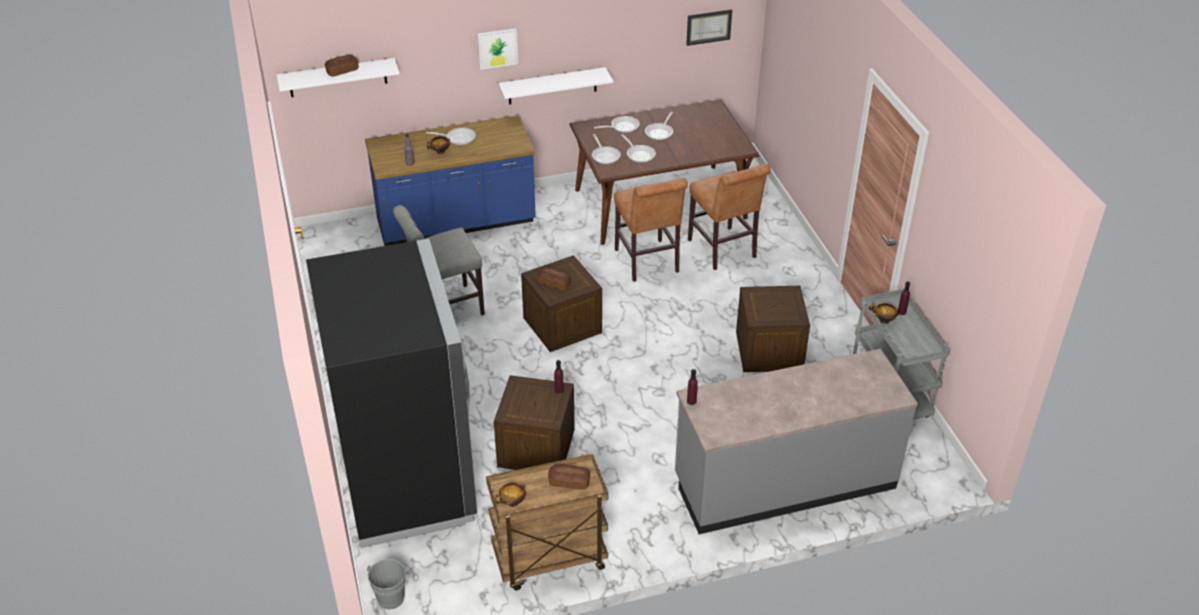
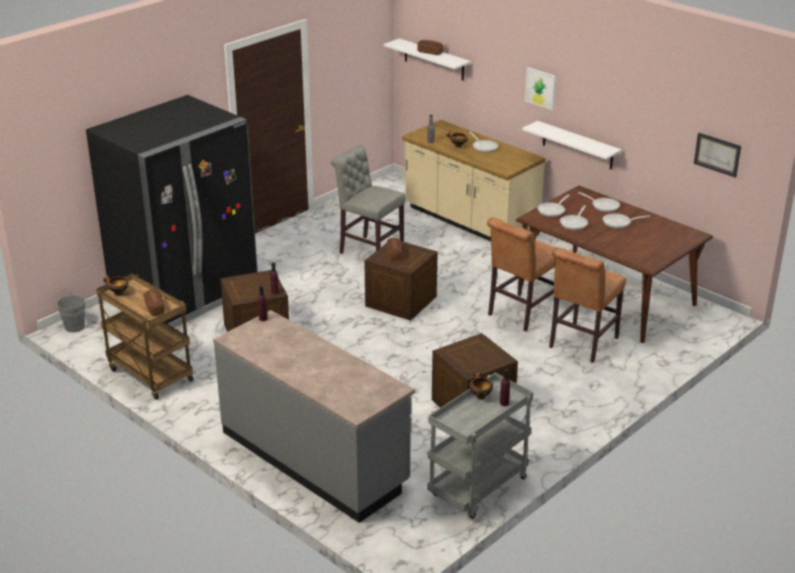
camera: 60 degrees right, 10 degrees down
(456, 223) = (469, 222): blue counter -> beige counter

